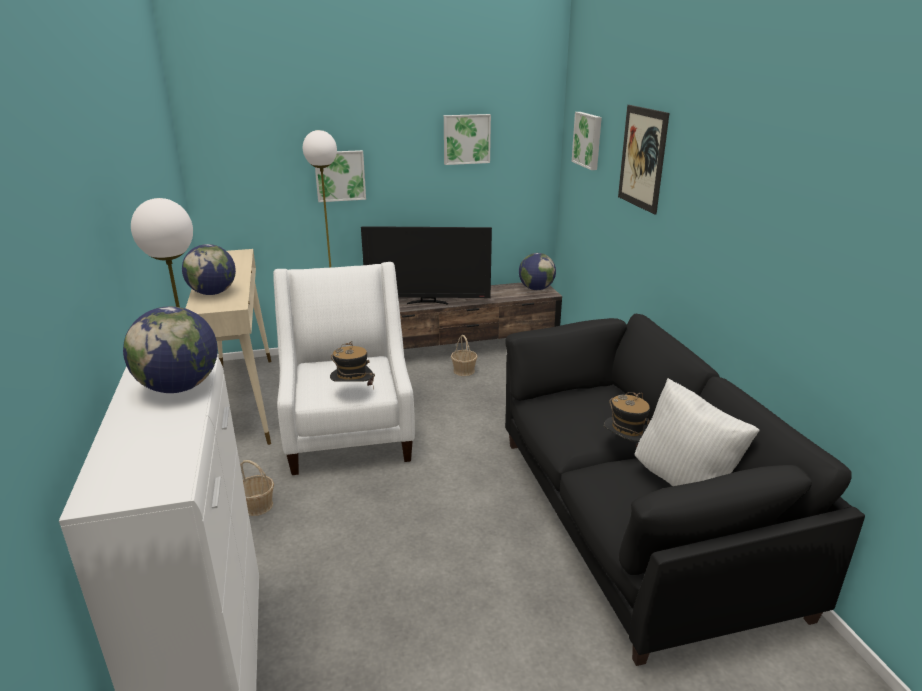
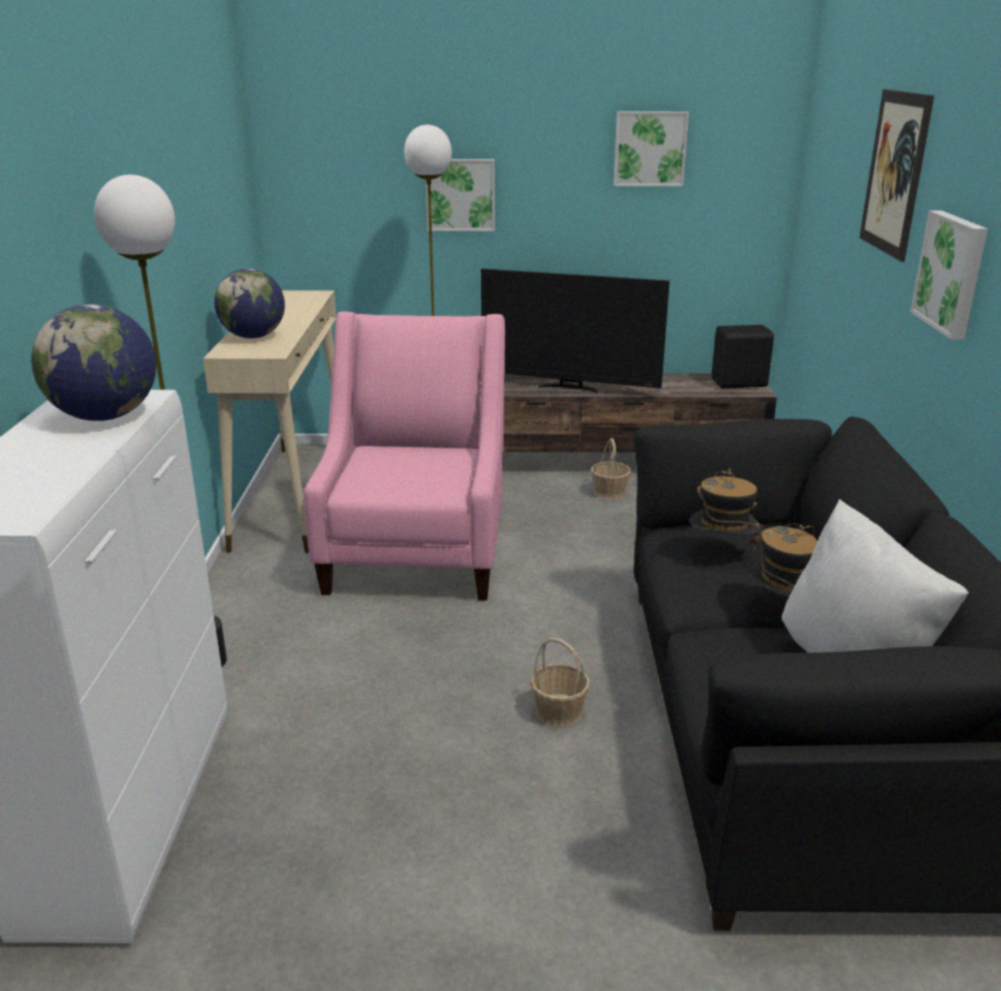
camera: 15 degrees right, 0 degrees up
(257, 505) = (263, 625): basket -> basket (559, 711)
(349, 433) = (417, 554): white armchair -> pink armchair
(353, 394) = (410, 490): hat -> hat (721, 554)
(536, 289) = (740, 384): globe -> black speaker
(588, 140) = (832, 152): picture -> picture (952, 273)

